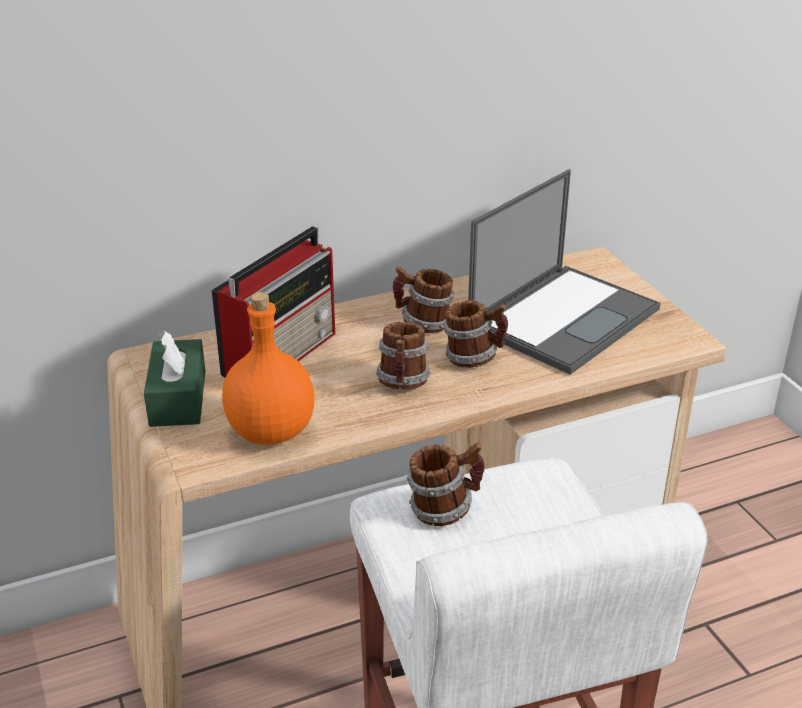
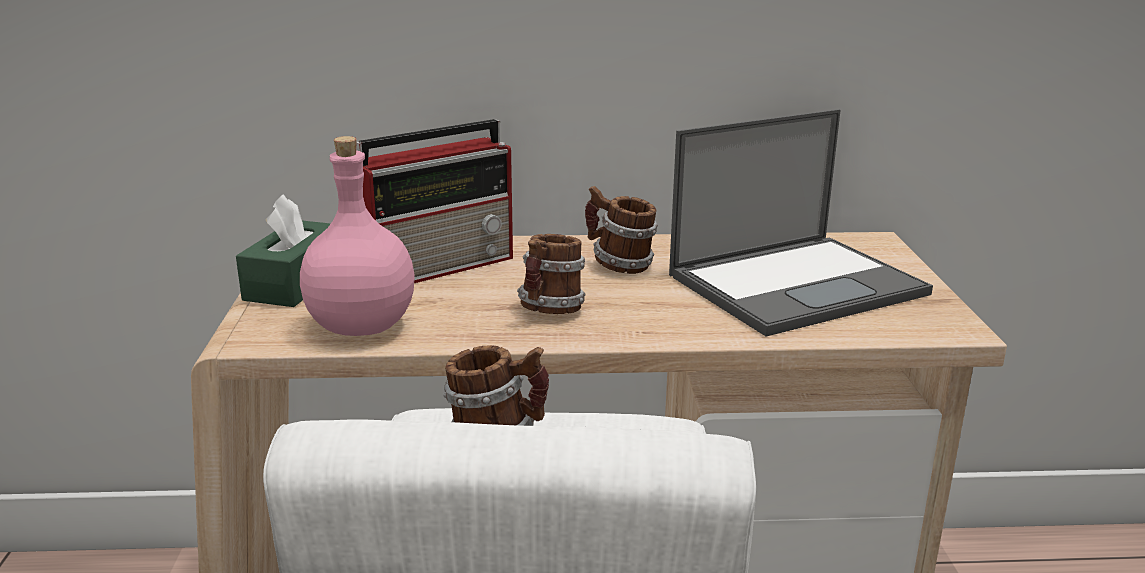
camera: 20 degrees right, 10 degrees down
(269, 432) = (359, 326): orange bottle -> pink bottle
(474, 358) = (654, 303): mug -> none

